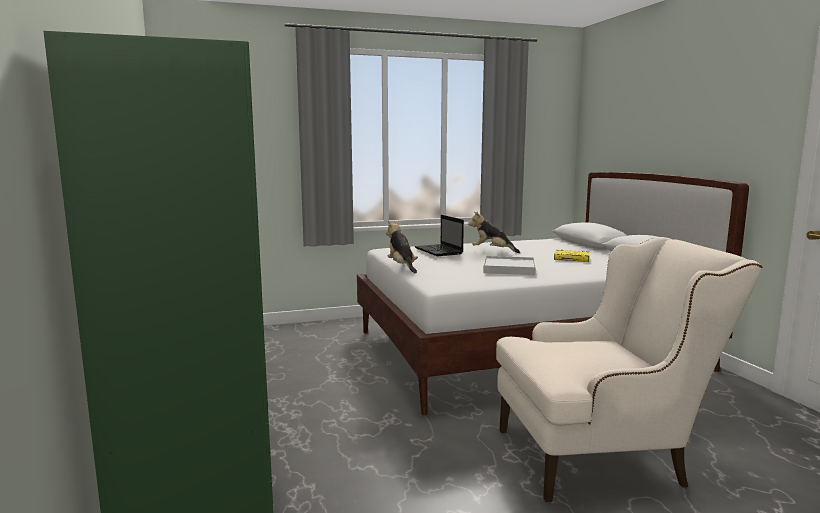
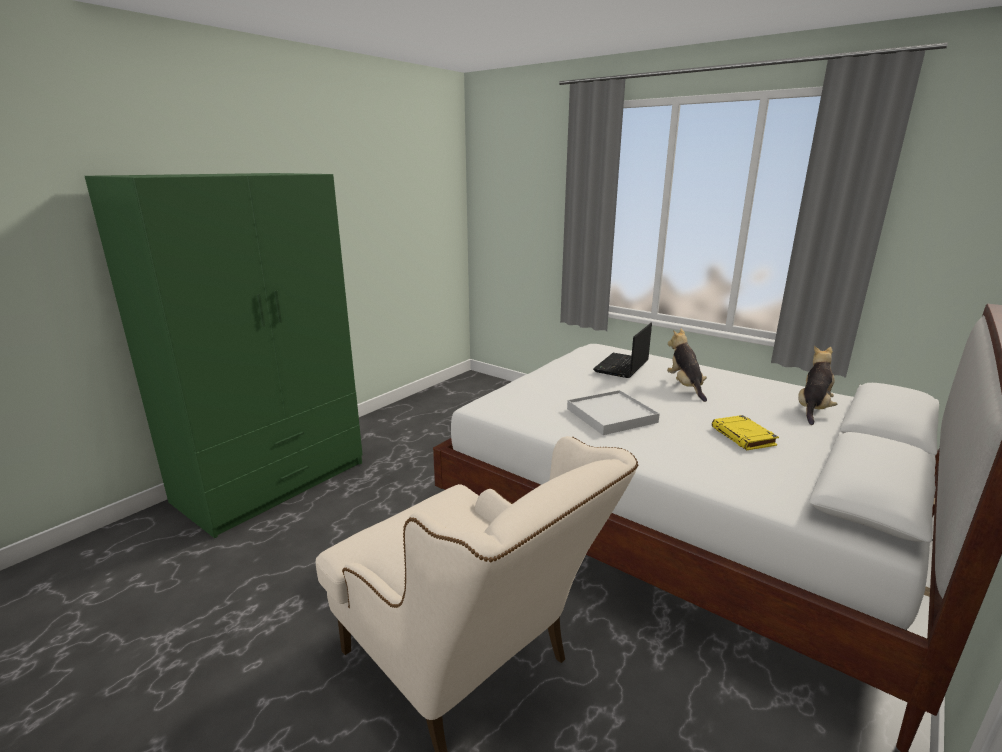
camera: 55 degrees right, 10 degrees up
(402, 267) = (533, 372): plush toy -> plush toy (813, 409)

